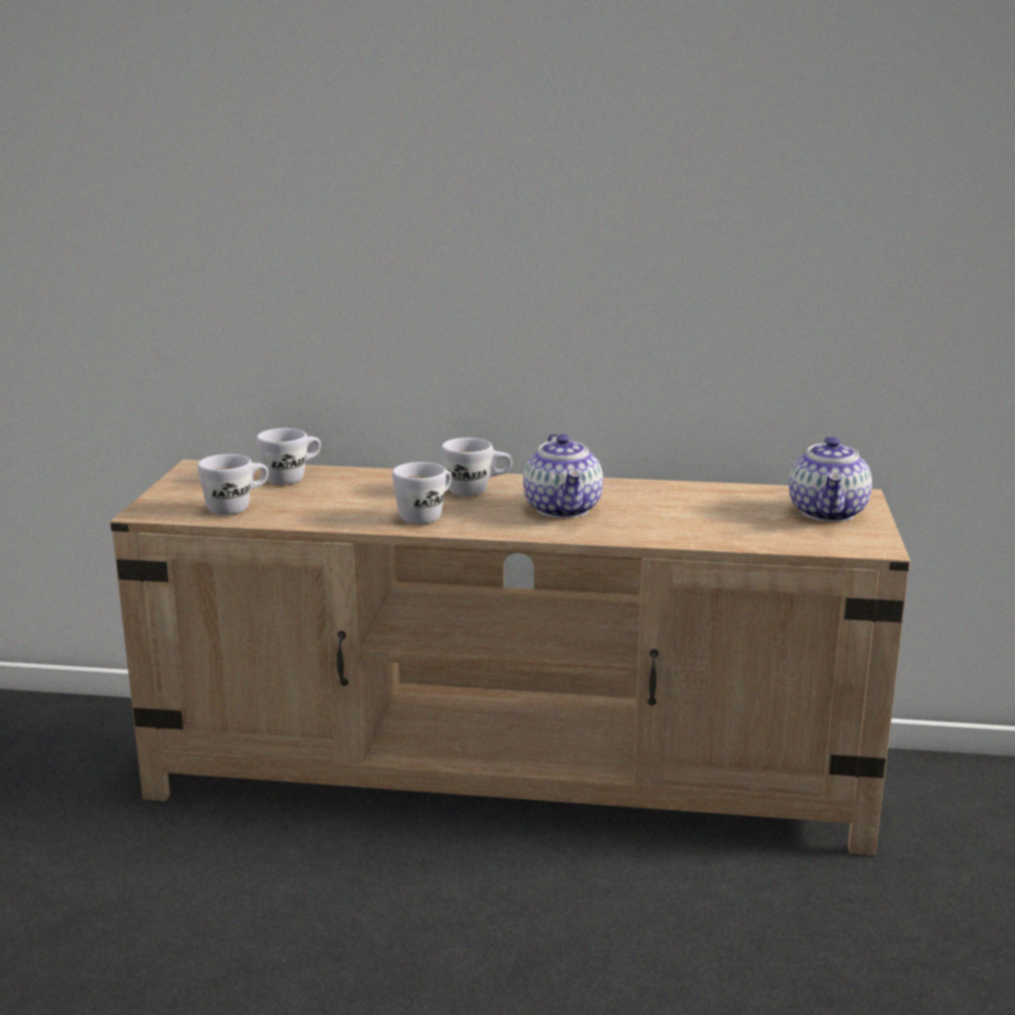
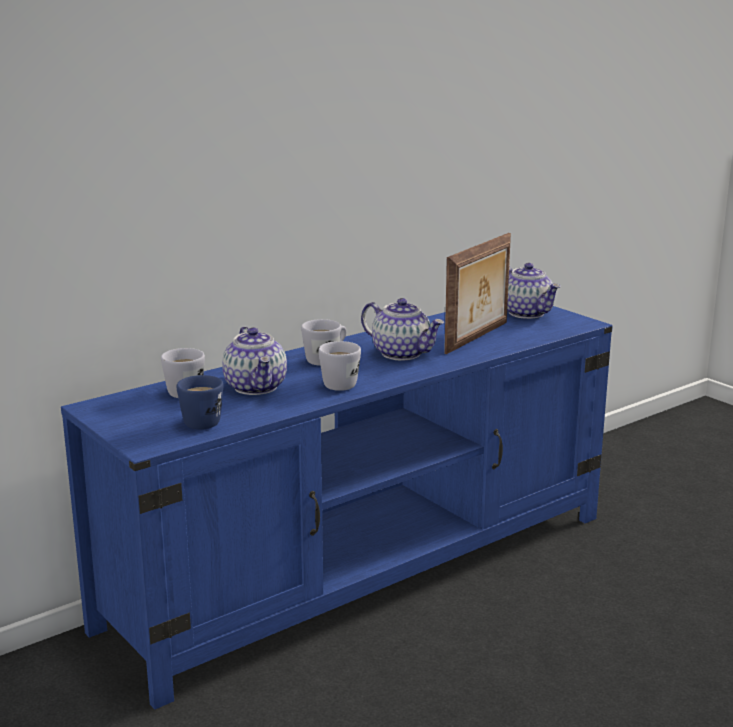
camera: 45 degrees left, 0 degrees up
(237, 507) = (204, 421): white mug -> blue mug
(351, 495) = (256, 387): none -> teapot
(511, 776) = (366, 570): beige tv stand -> blue tv stand
(691, 520) = (478, 338): none -> picture frame

